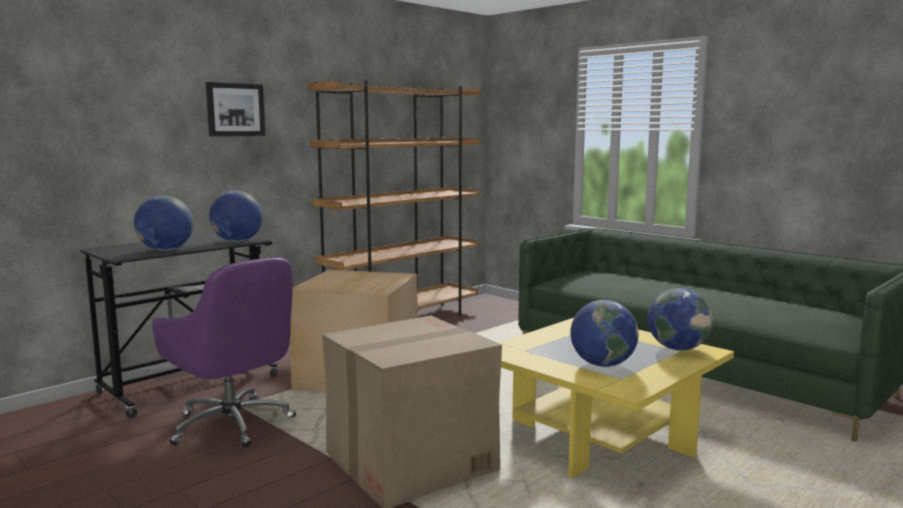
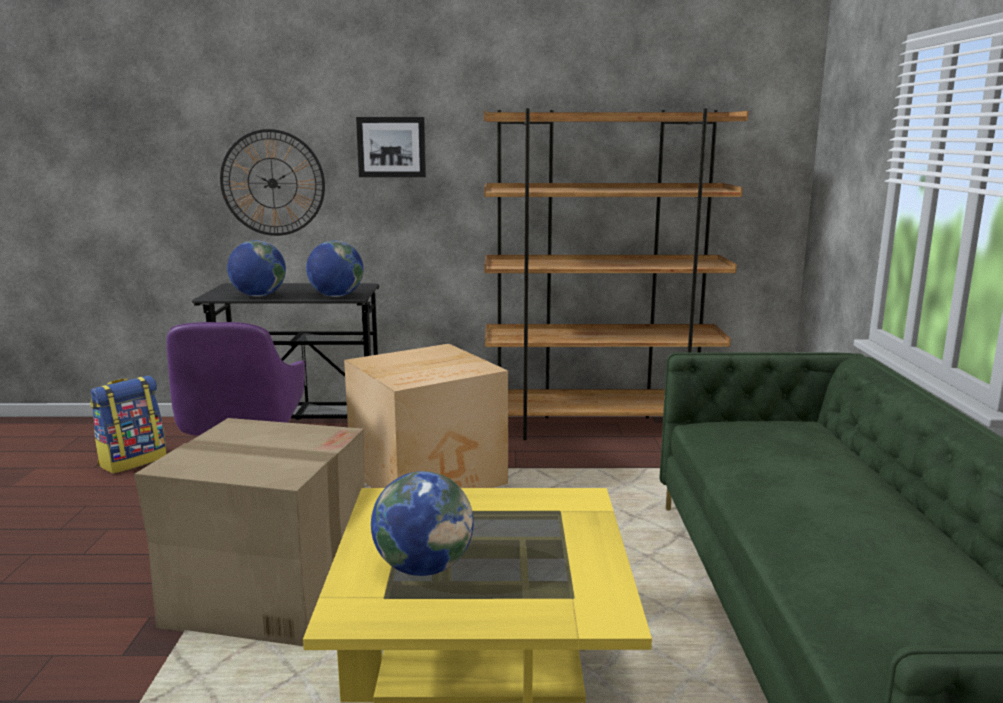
camera: 45 degrees right, 5 degrees up
(63, 450) = (133, 461): none -> backpack
(127, 143) = (272, 183): none -> wall clock
(677, 348) = (581, 592): globe -> none

